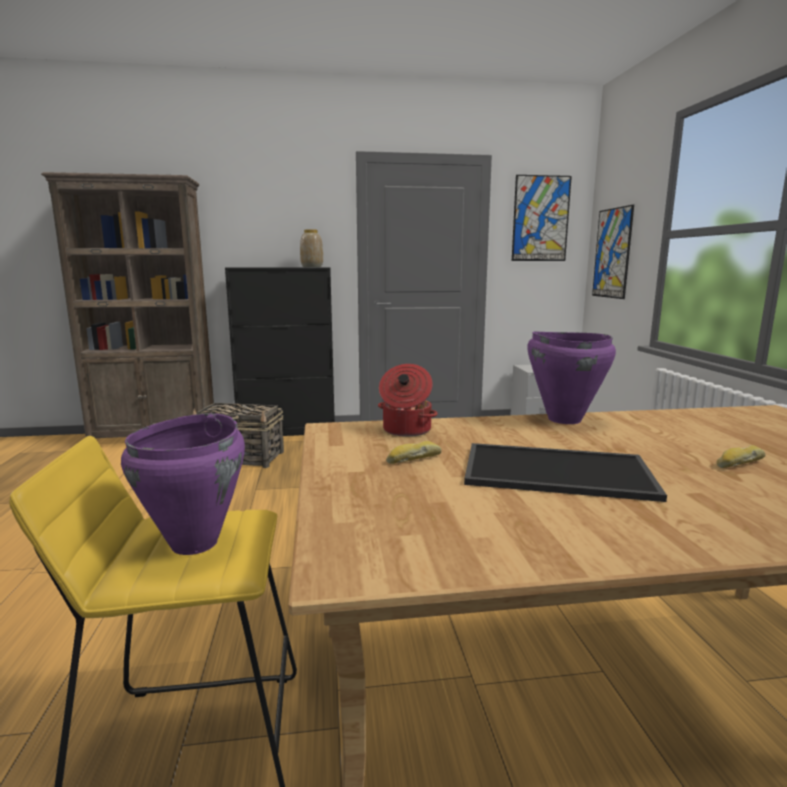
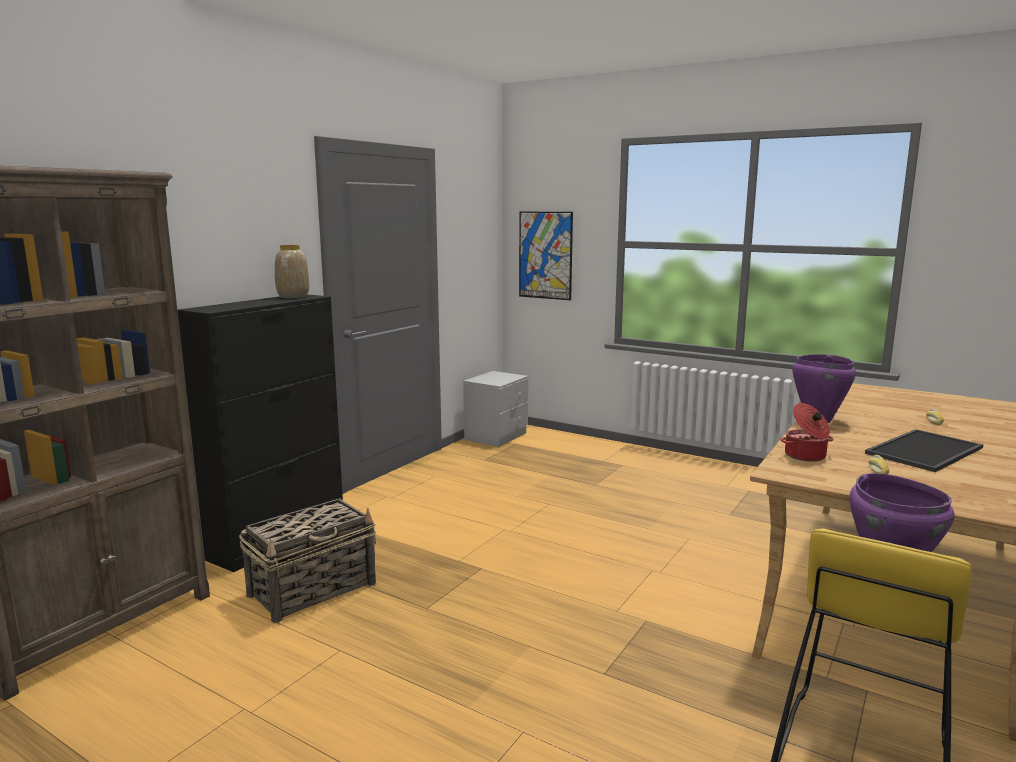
camera: 50 degrees left, 0 degrees up
(540, 218) = (472, 218): picture -> none

